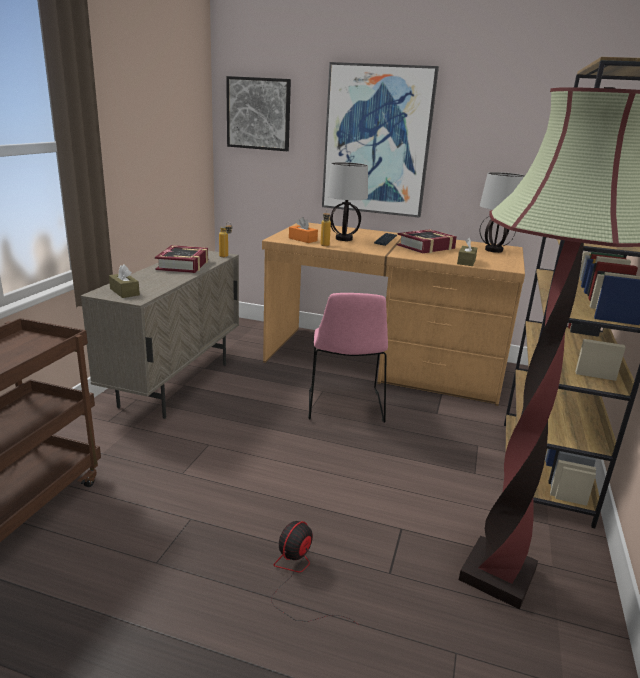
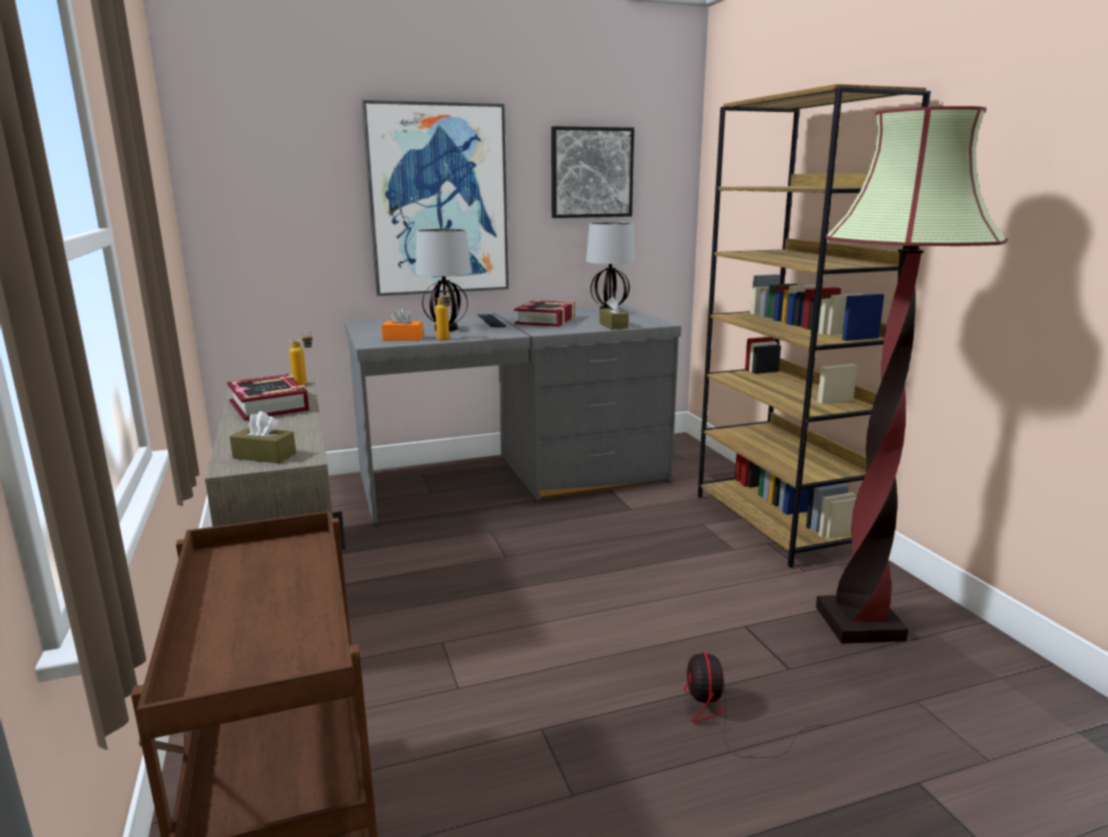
camera: 35 degrees left, 5 degrees down
(258, 114) = (256, 176): picture -> picture (591, 172)
(345, 407) = (537, 538): pink chair -> none
(383, 363) = (514, 479): brown desk -> grey desk

